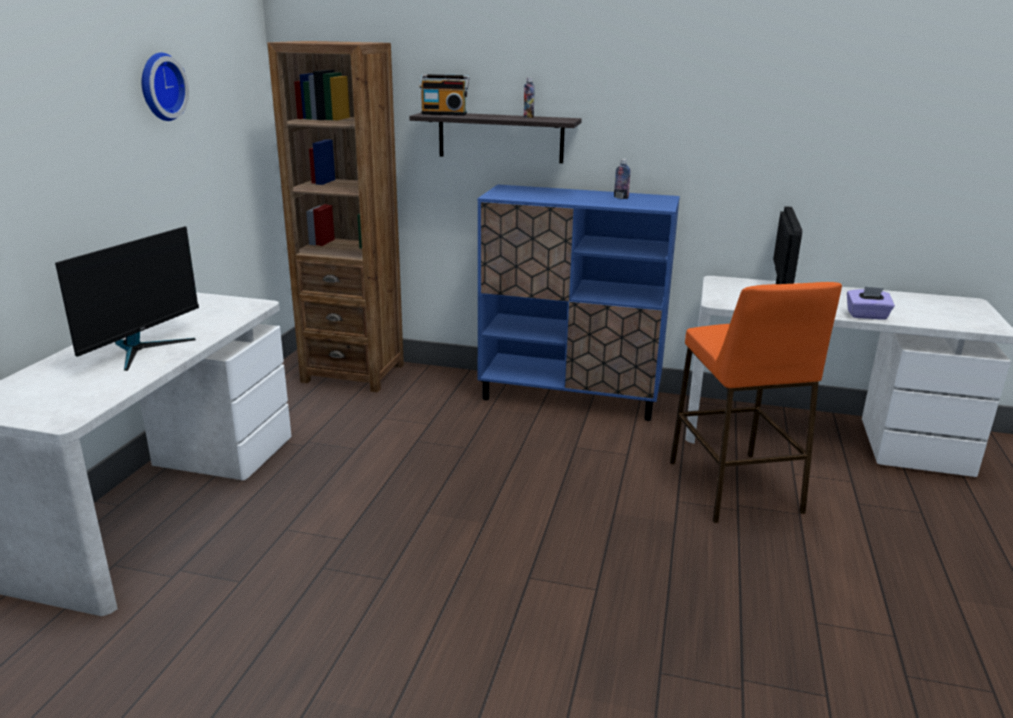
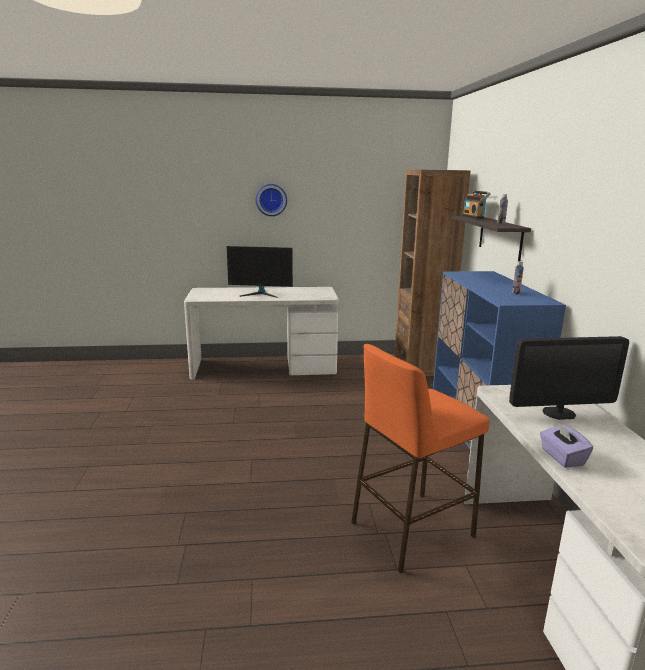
camera: 70 degrees right, 5 degrees down
(159, 87) = (343, 188): wall clock -> wall clock (271, 200)

